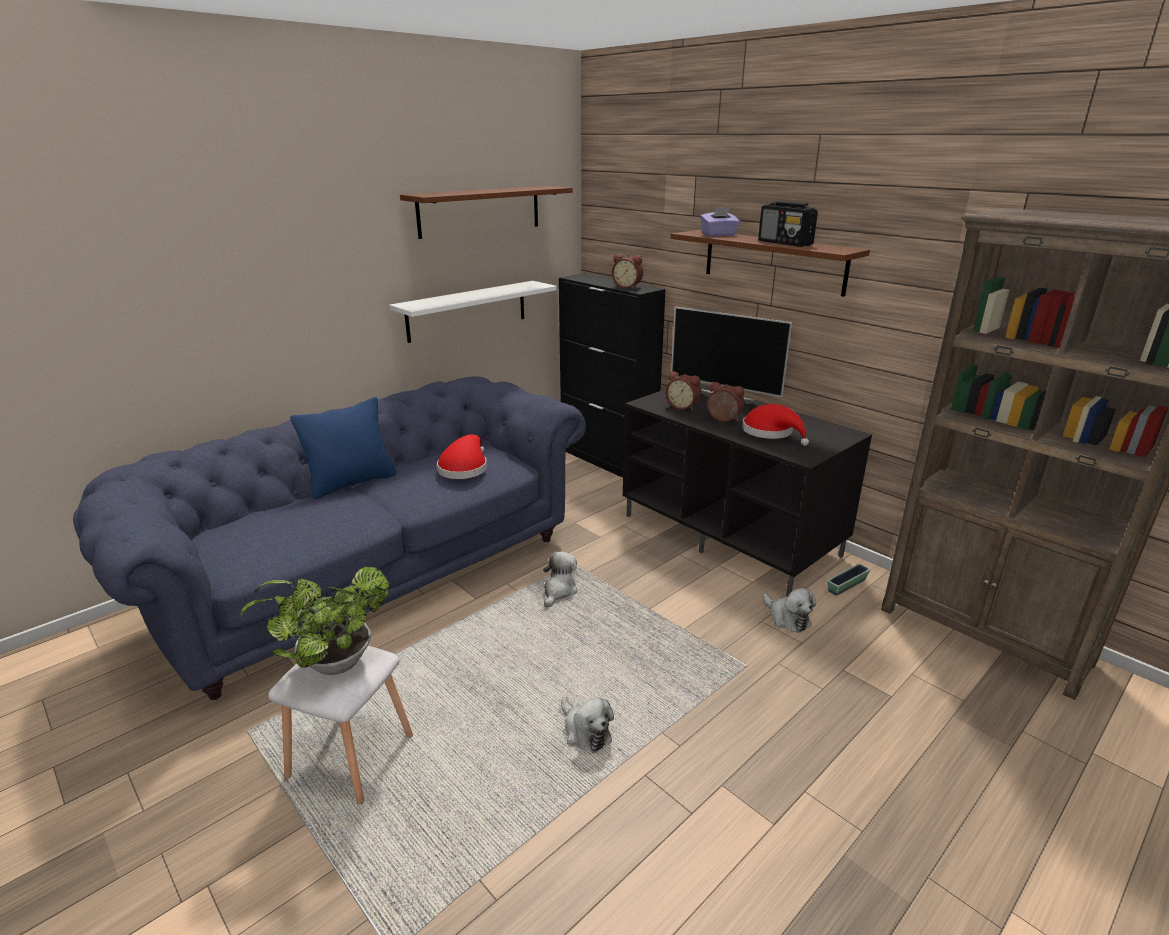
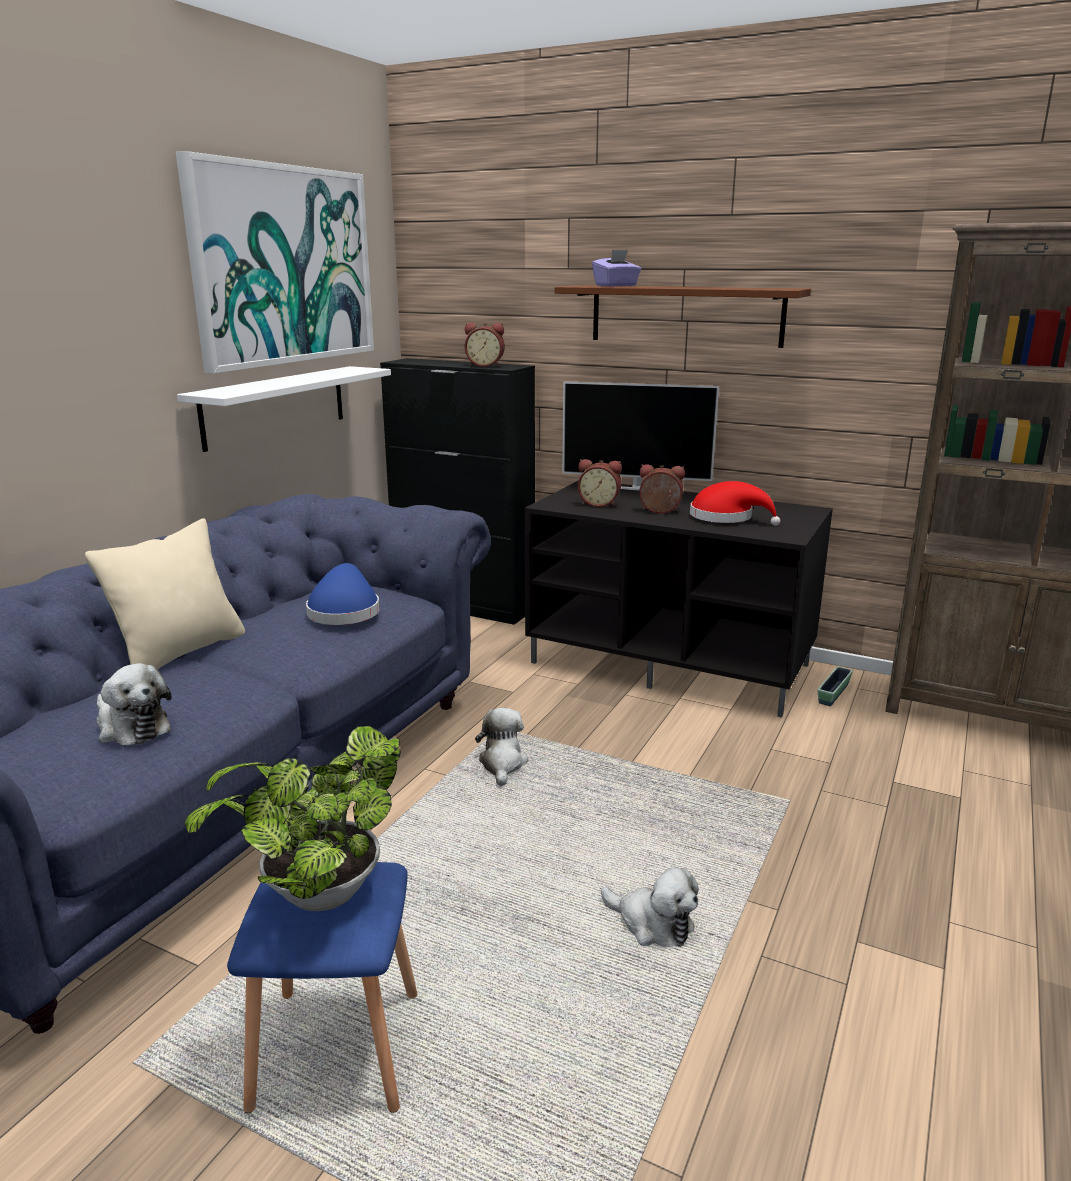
camera: 20 degrees left, 5 degrees down
(351, 754) = (336, 1046): white stool -> blue stool
(352, 482) = (181, 652): blue pillow -> beige pillow
(464, 468) = (344, 611): red hat -> blue hat
(480, 211) = (284, 266): brown shelf -> picture
(785, 243) = (710, 287): radio -> none
(787, 618) = (796, 740): plush toy -> plush toy (131, 727)

